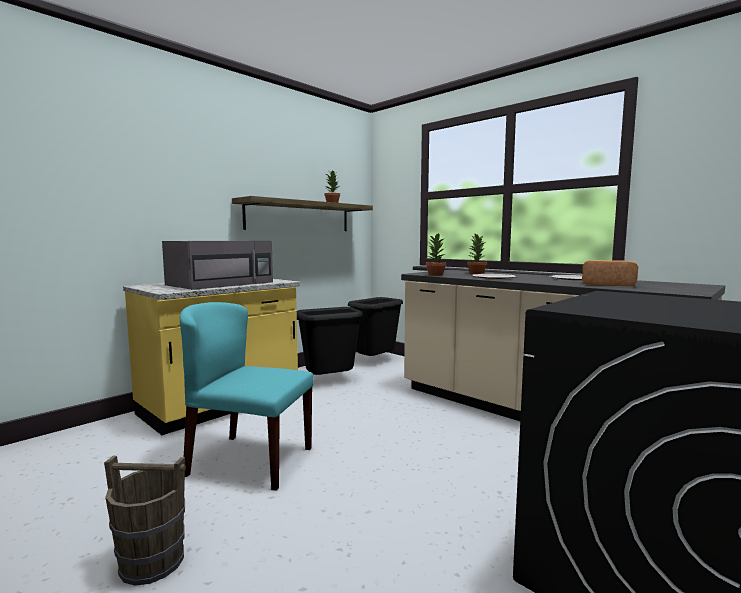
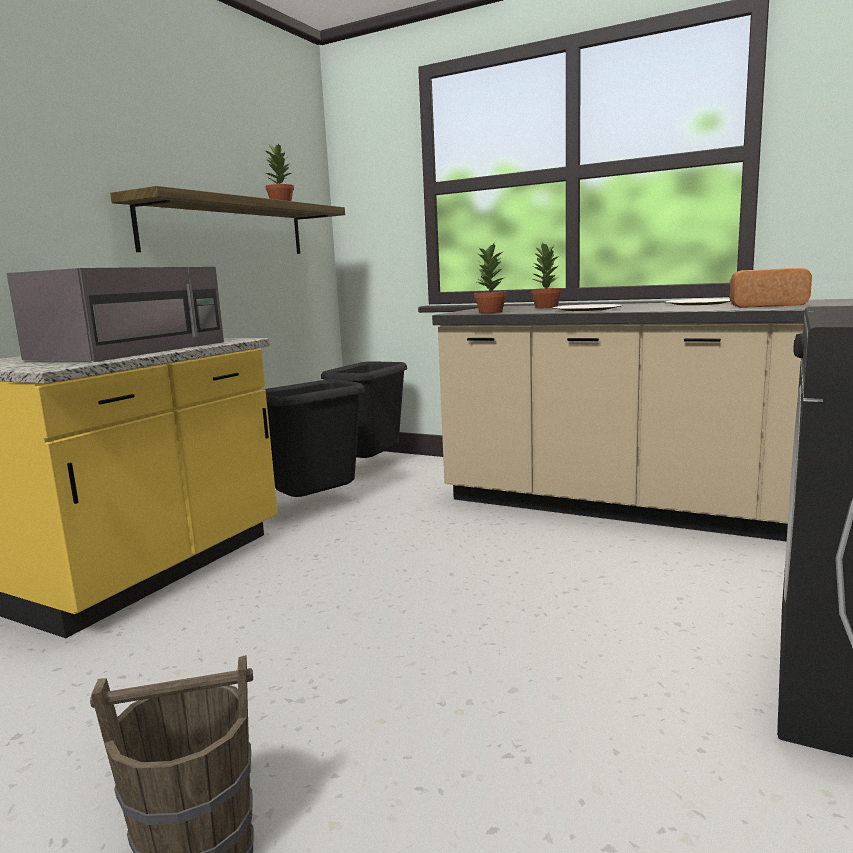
camera: 15 degrees left, 5 degrees up
(249, 461) = (264, 651): turquoise chair -> none

